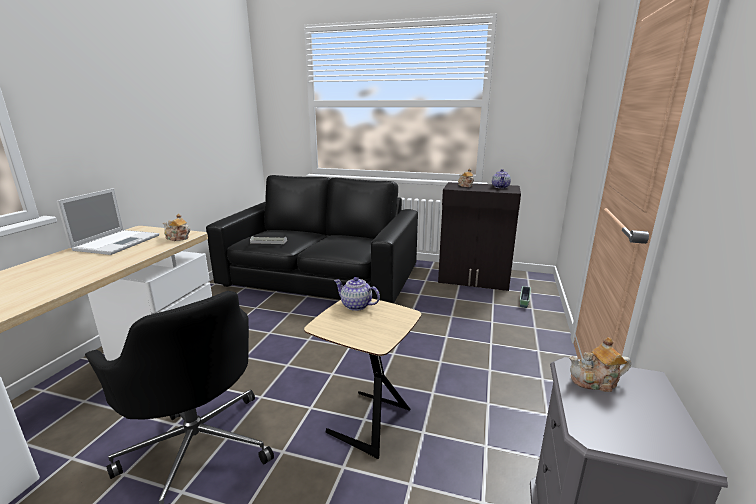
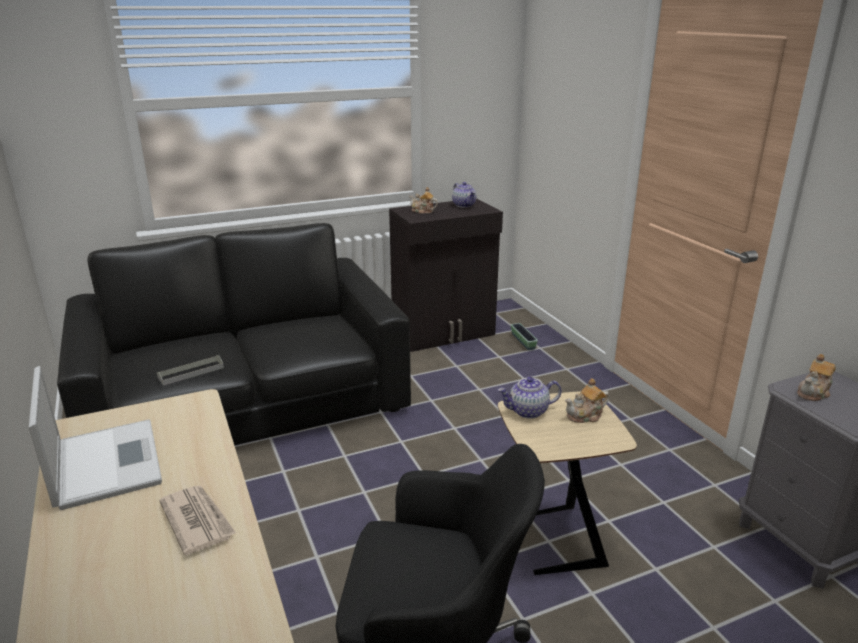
camera: 40 degrees left, 5 degrees up
(87, 270) = (197, 520): none -> newspaper
(177, 238) = (195, 416): teapot -> teapot (585, 416)

